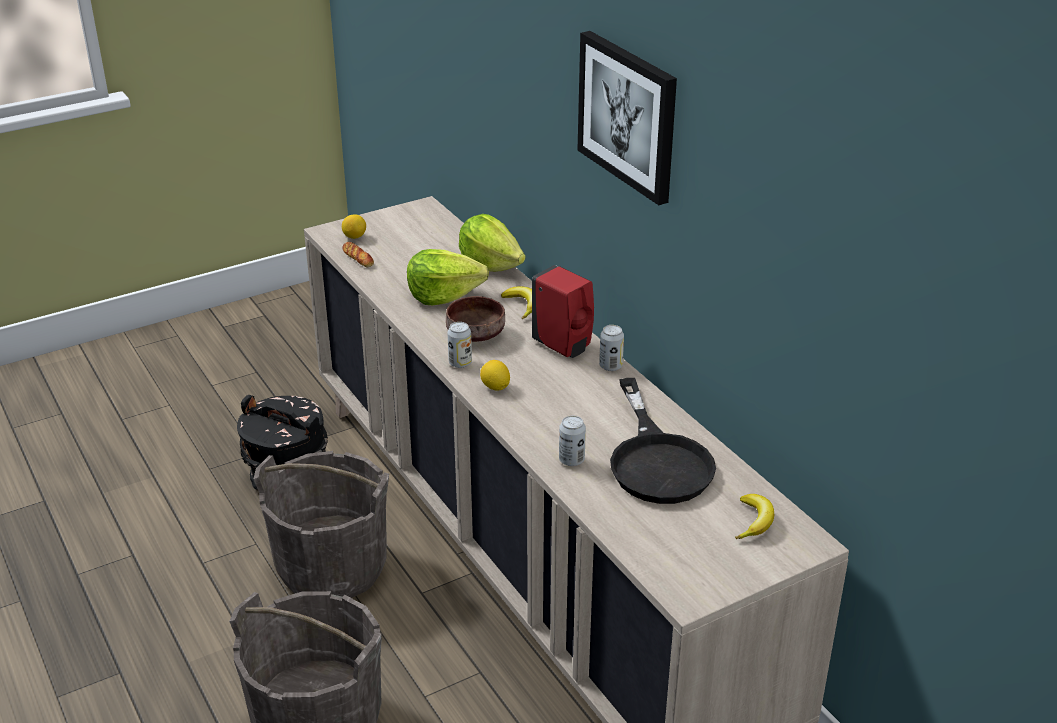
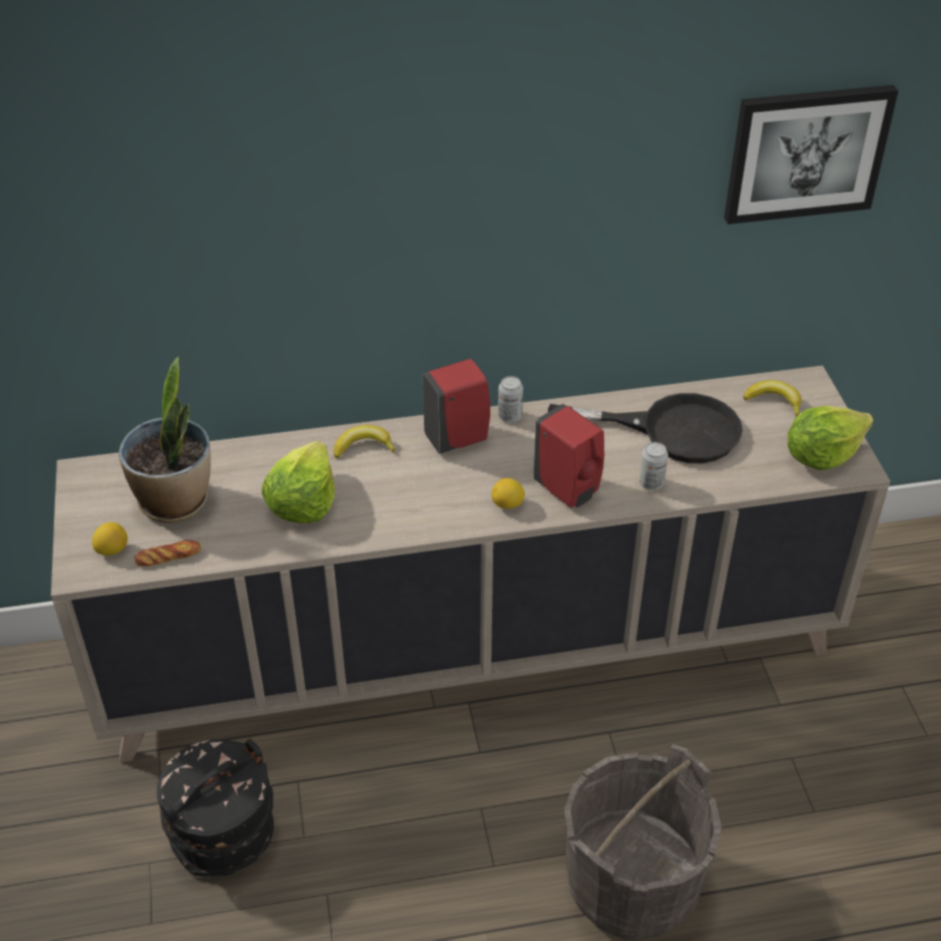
camera: 70 degrees left, 10 degrees up
(332, 567) = (404, 824): grey bucket -> none
(415, 246) = (175, 501): none -> potted plant
(460, 363) = (449, 520): can -> none
(475, 333) = (397, 495): brown bowl -> none
(490, 265) = (261, 450): lettuce -> lettuce (821, 456)
(532, 415) = (568, 491): none -> red soap dispenser
(628, 115) = (469, 179): picture -> picture (806, 152)

